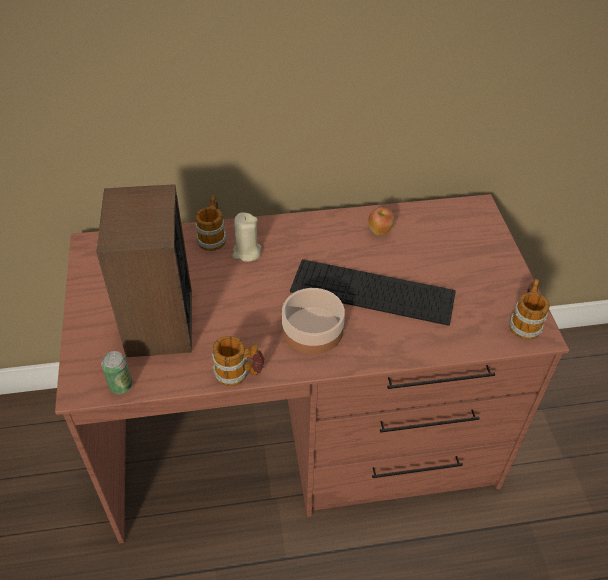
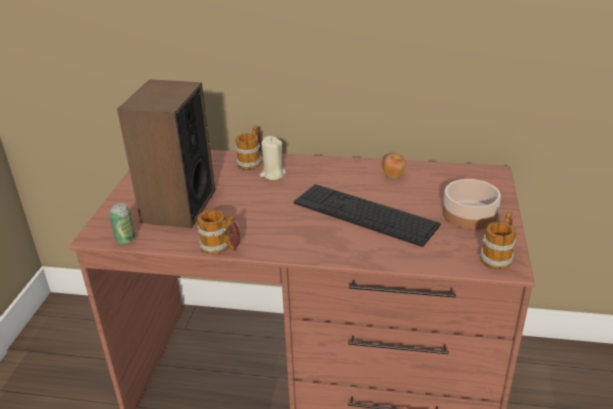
camera: 20 degrees right, 15 degrees down
(313, 329) = (299, 230): bowl -> bowl (470, 214)

